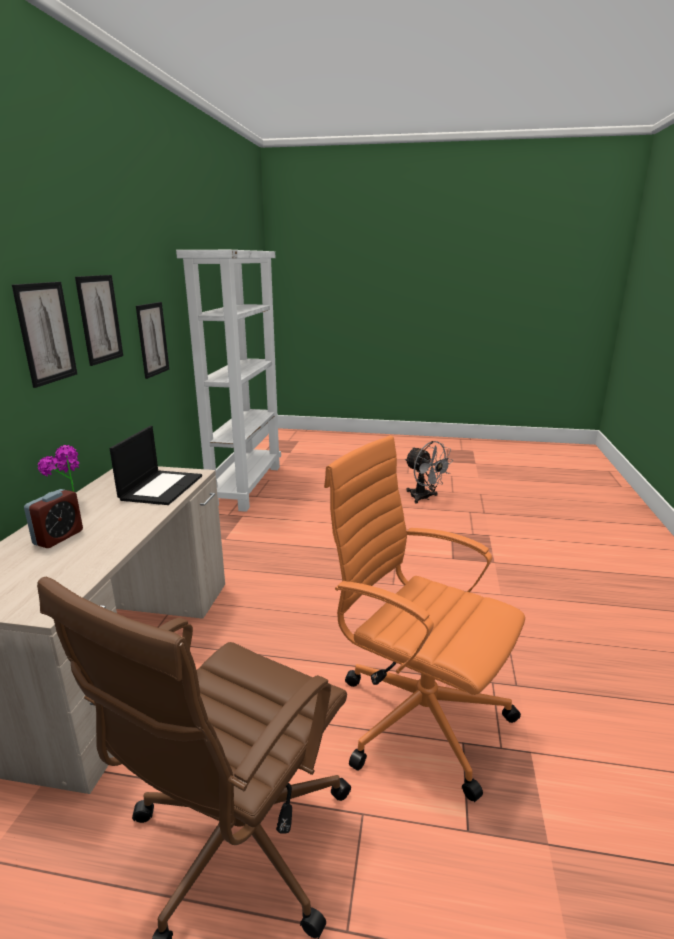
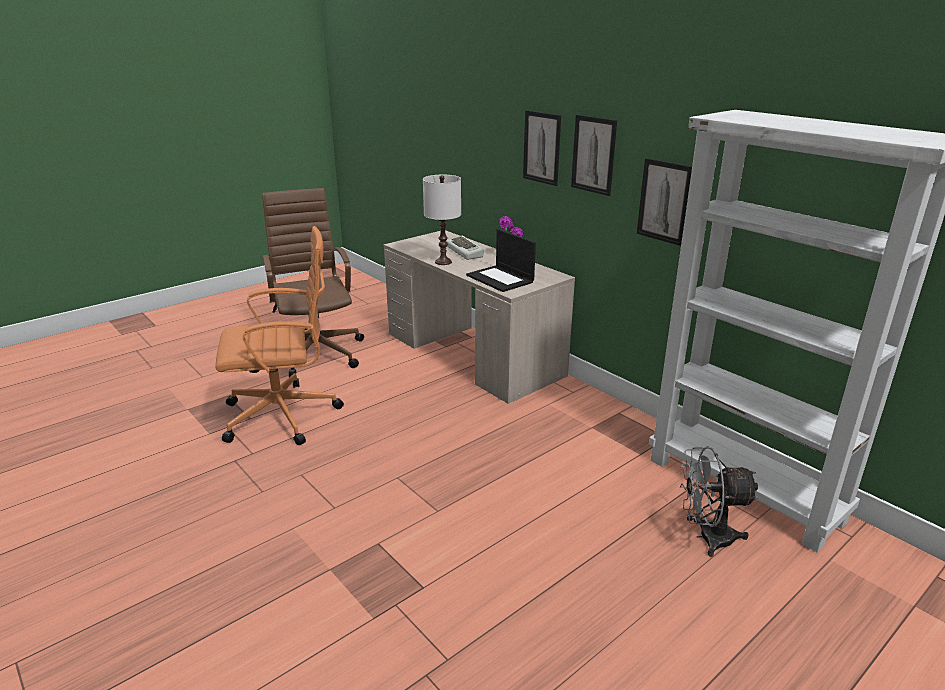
camera: 130 degrees right, 5 degrees up
(58, 537) = (465, 252): alarm clock -> keyboard
(125, 534) = (443, 262): none -> white table lamp
(424, 498) = (545, 643): grey fan -> grey fan (707, 537)

